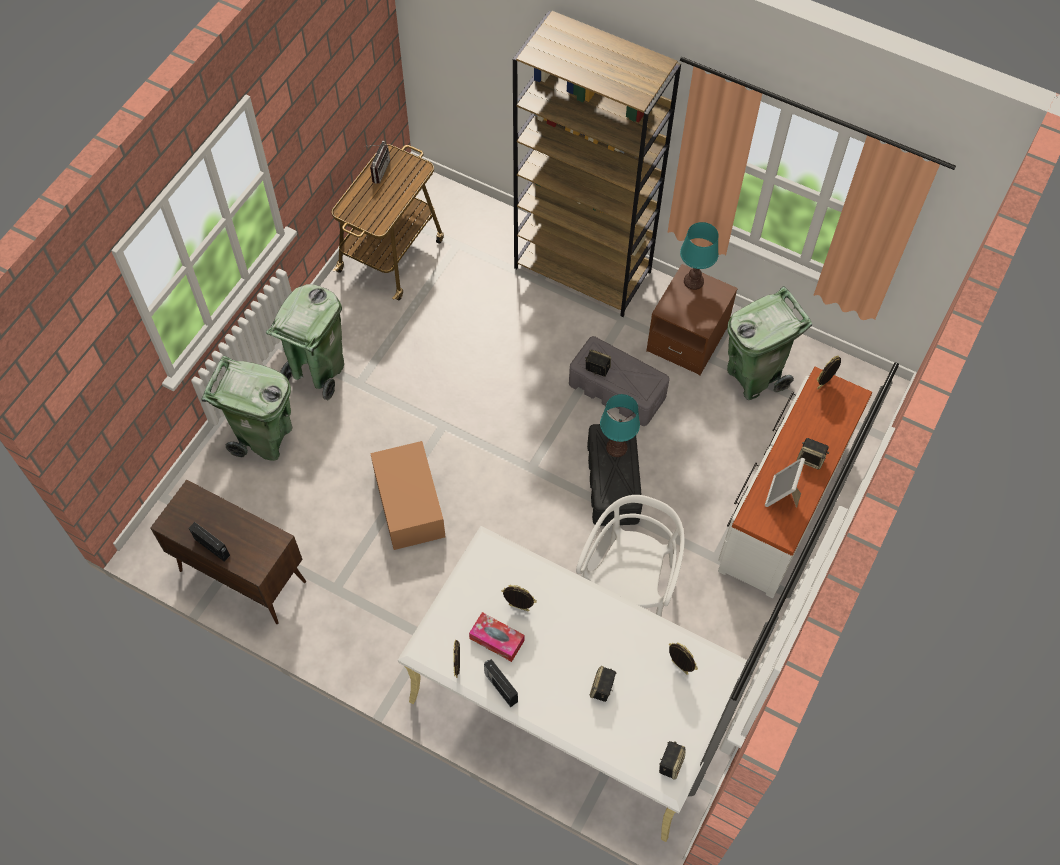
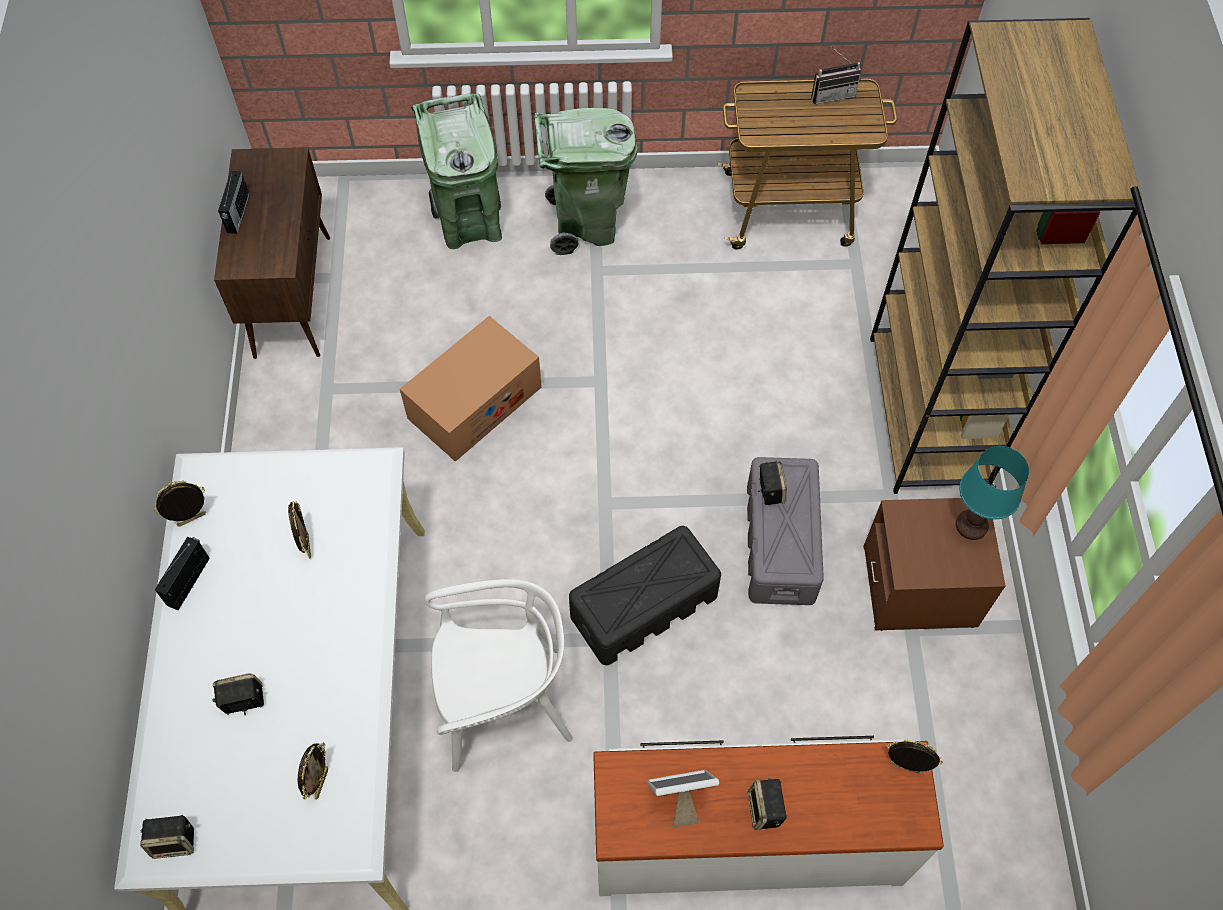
camera: 60 degrees right, 0 degrees up
(497, 639) = (251, 543): tissue box -> none
(616, 447) = (671, 572): turquoise table lamp -> none
(753, 376) = (924, 700): green trash can -> none

